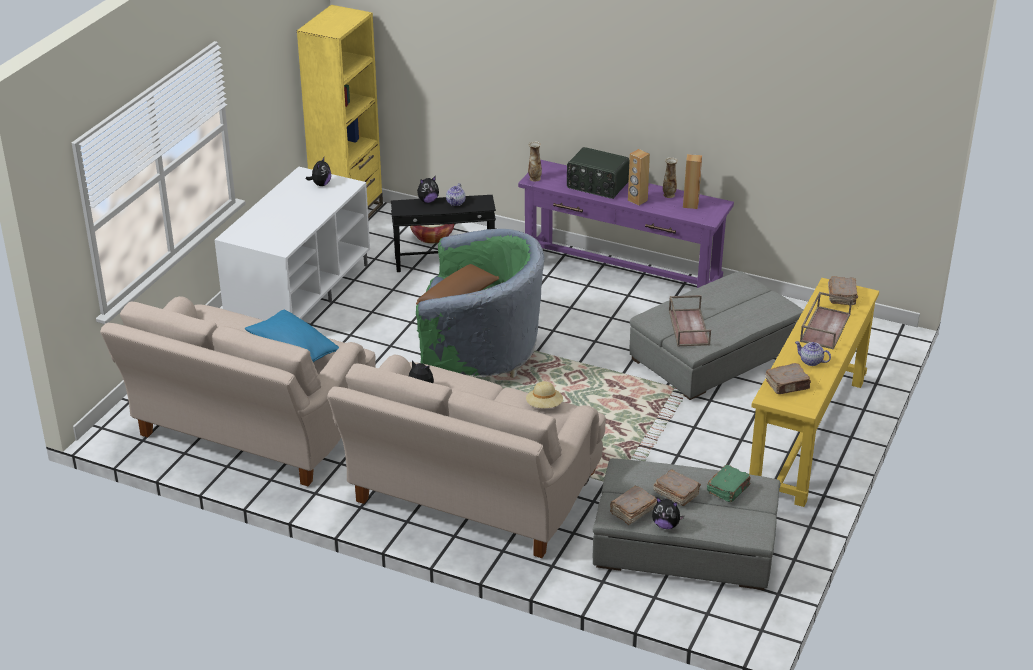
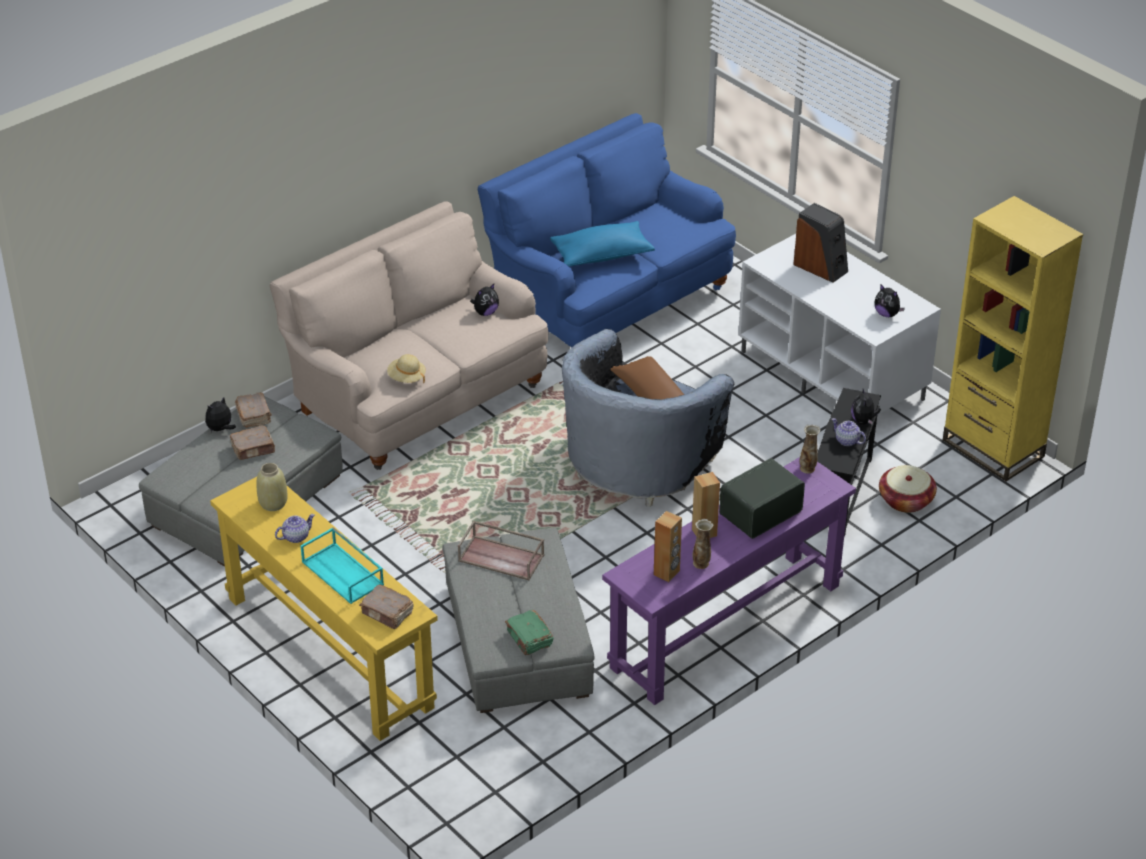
camera: 115 degrees right, 5 degrees up
(250, 430) = (608, 298): beige sofa -> blue sofa
(272, 222) = (821, 267): none -> speaker
(478, 354) = (637, 465): green armchair -> black armchair
(728, 489) = (231, 483): green book -> green book (529, 639)
(787, 385) = (273, 503): brown book -> beige vase
(824, 327) = (344, 573): brown tray -> turquoise tray

